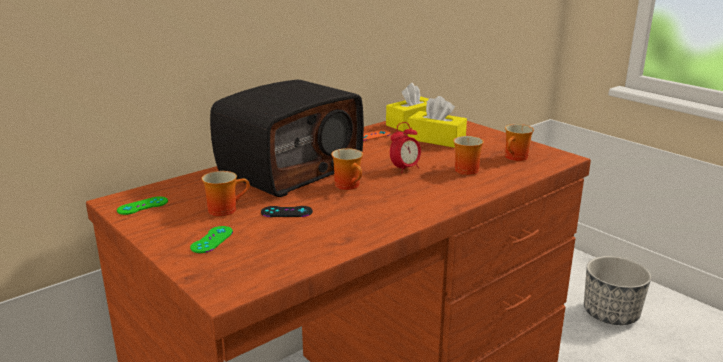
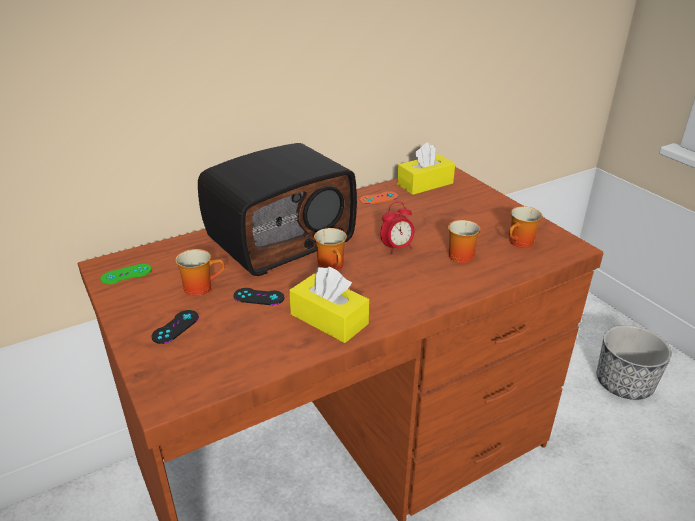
camera: 10 degrees right, 10 degrees up
(212, 240) = (175, 327): green game controller -> black game controller
(436, 139) = (443, 209): yellow tissue box -> yellow tissue box (329, 319)

